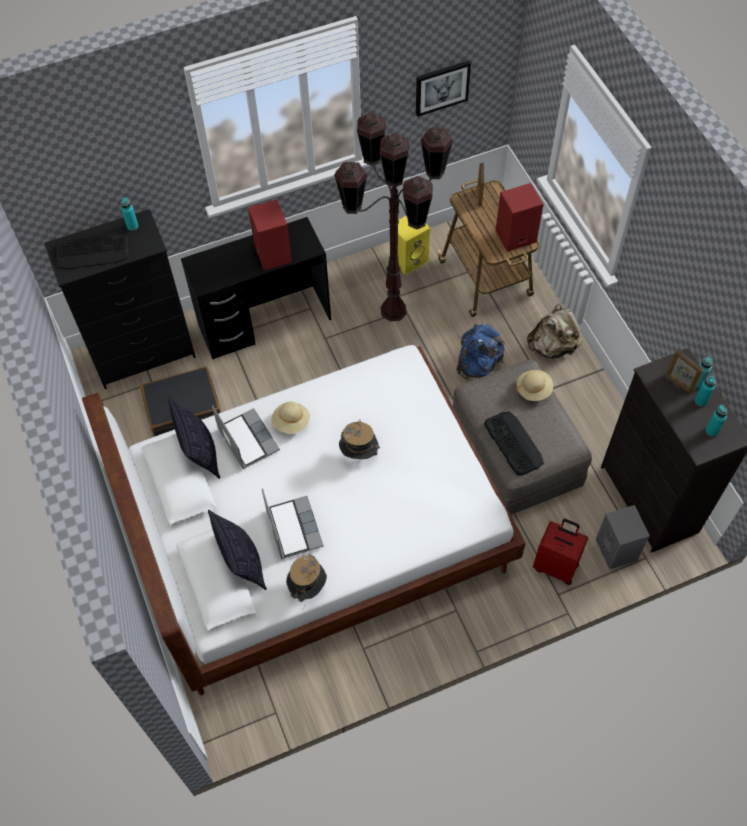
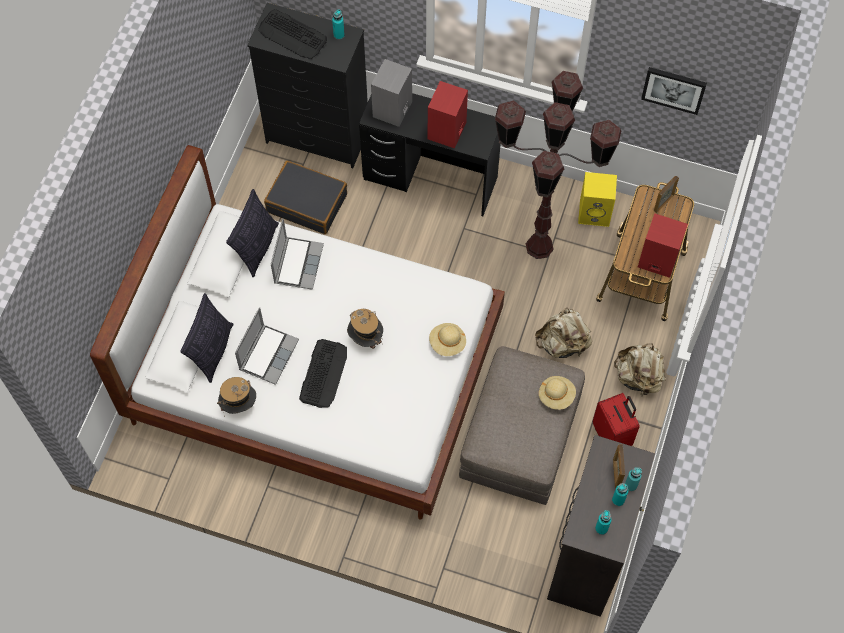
camera: 40 degrees right, 5 degrees up
(291, 422) = (341, 275): beige hat -> beige hat (447, 343)
(478, 364) = (562, 343): blue backpack -> beige backpack
(513, 443) = (498, 424): keyboard -> keyboard (323, 373)
(556, 566) = (463, 546): red suitcase -> red suitcase (613, 436)
(617, 550) = (522, 575): grey speaker -> grey speaker (392, 110)

